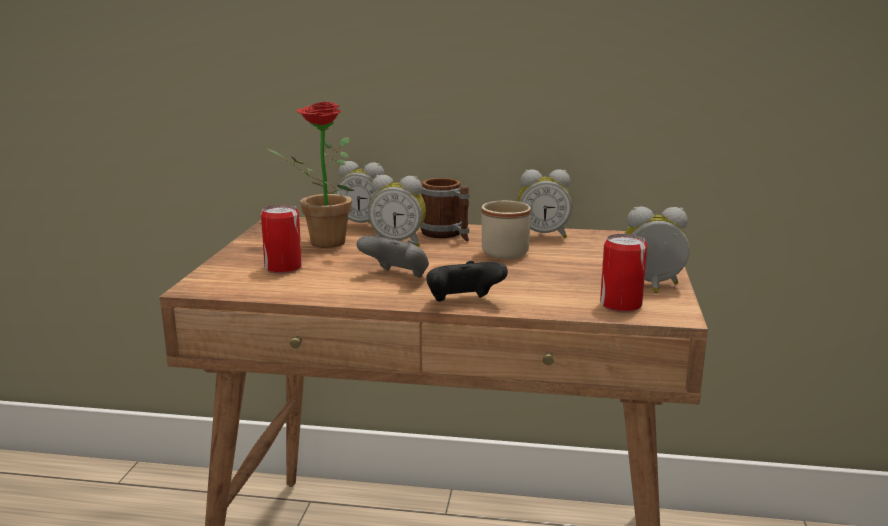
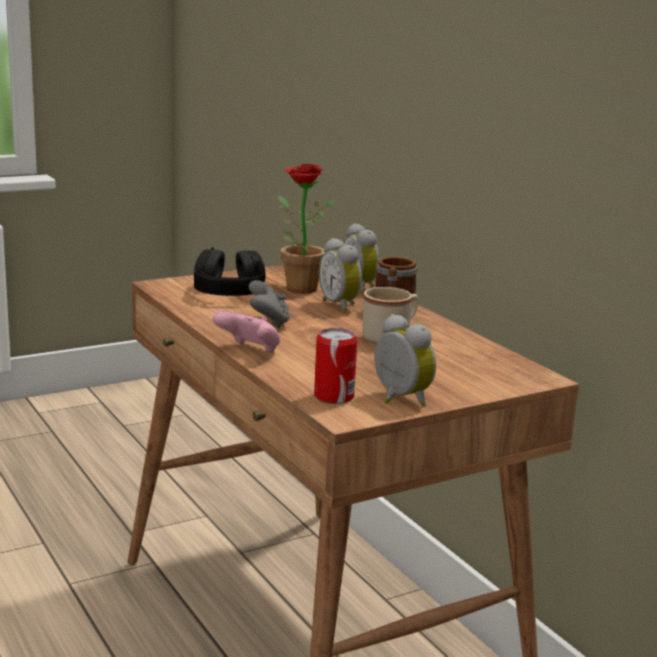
camera: 50 degrees right, 0 degrees up
(283, 268) = (229, 292): can -> black headphones
(463, 303) = (249, 351): black game controller -> pink game controller
(542, 235) = (457, 341): alarm clock -> none

